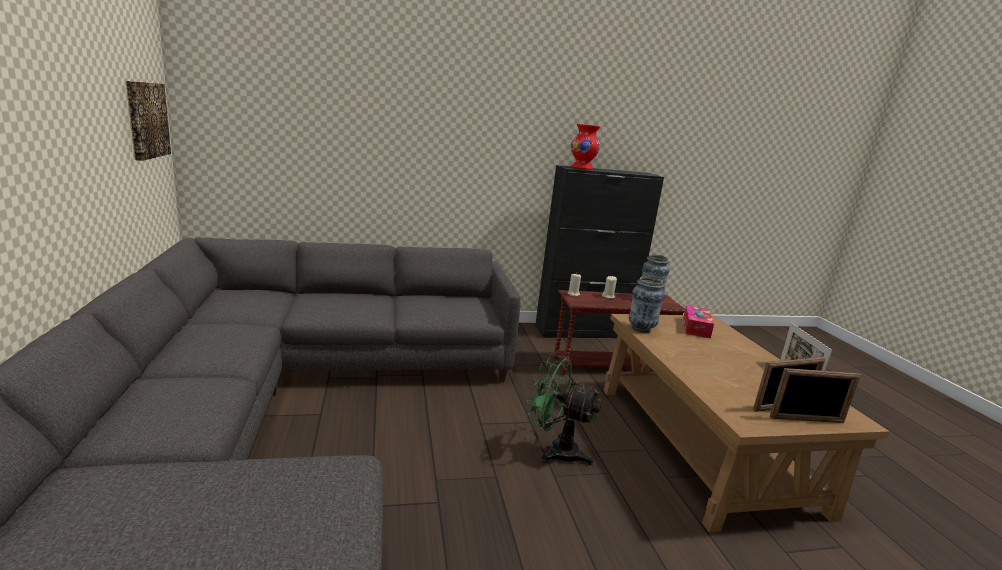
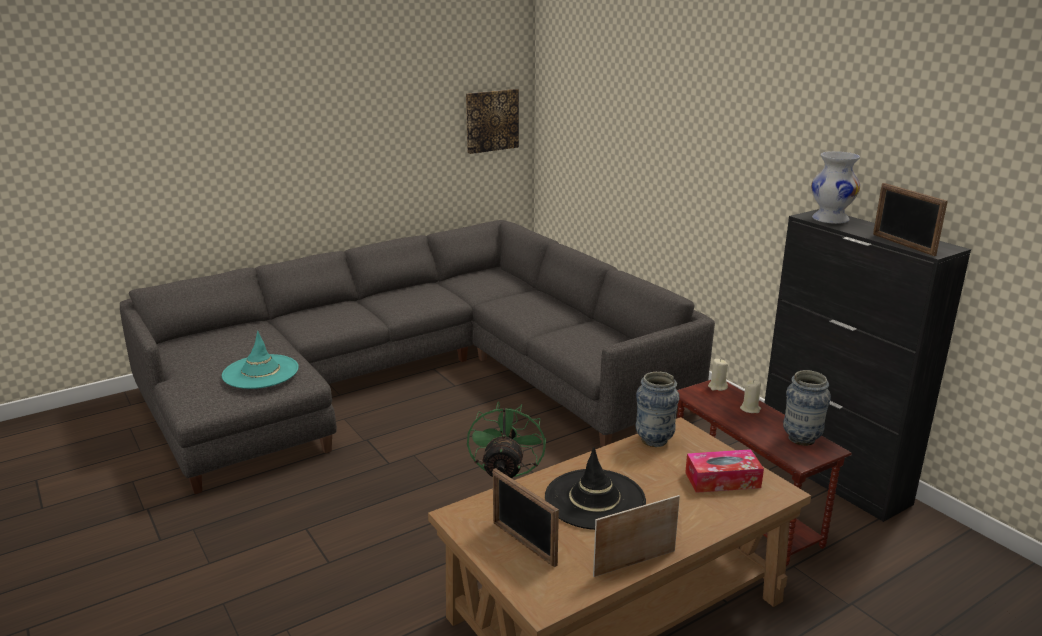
camera: 70 degrees right, 5 degrees up
(290, 501) = (260, 372): none -> turquoise hat
(581, 168) = (829, 219): red vase -> white vase
(719, 367) = (595, 499): none -> black hat
(807, 420) = (505, 560): picture frame -> picture frame (902, 244)

